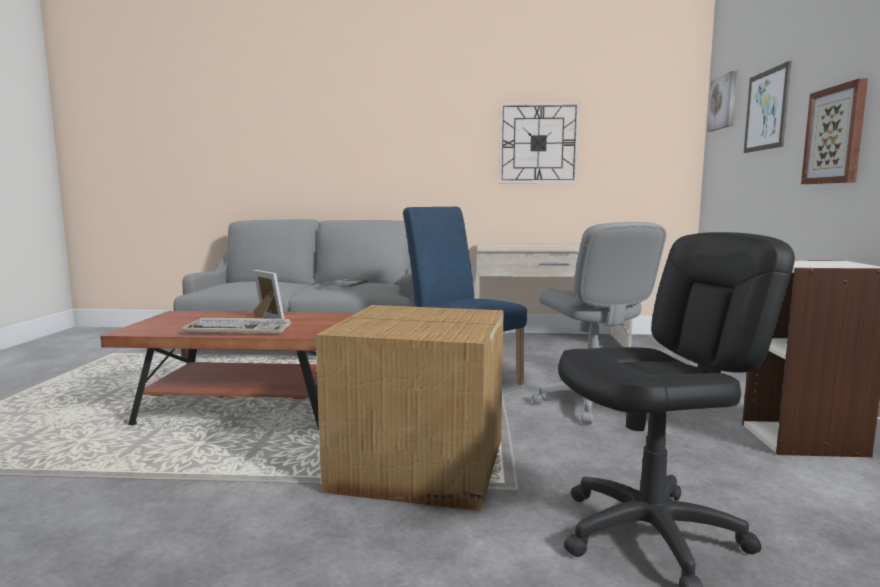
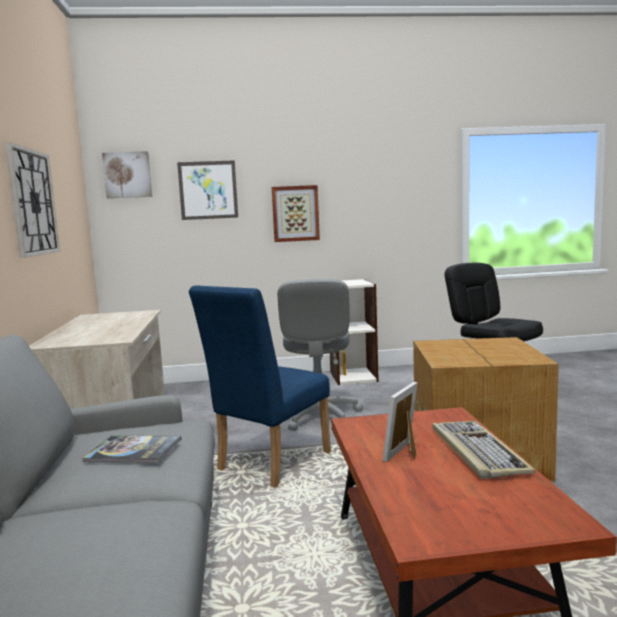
camera: 100 degrees left, 0 degrees up
(590, 403) = (319, 416): grey office chair -> grey office chair turned 120 degrees clockwise

